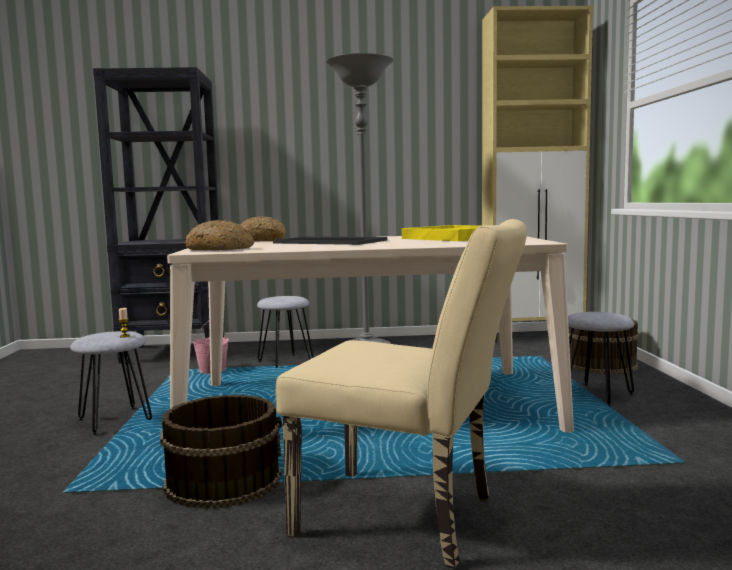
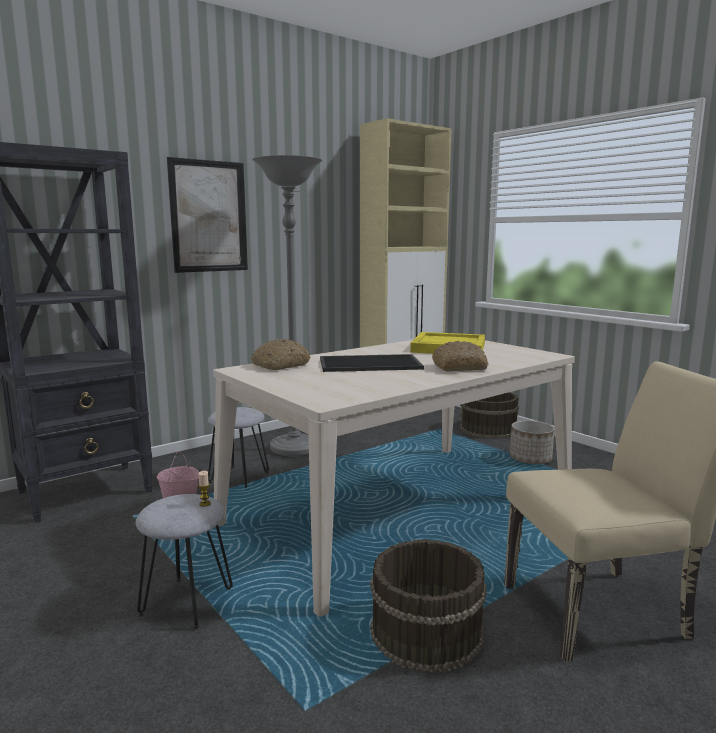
camera: 35 degrees left, 5 degrees up
(221, 249) = (324, 391): bread -> bread (460, 367)
(310, 124) = (209, 216): none -> picture
(597, 395) = (531, 459): grey stool -> planter

